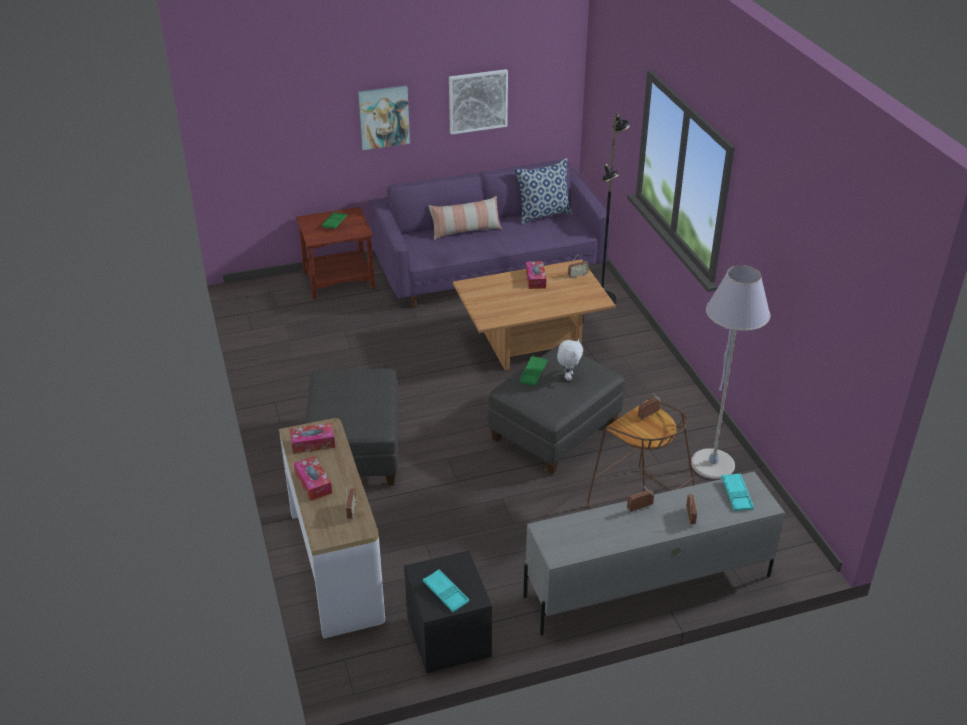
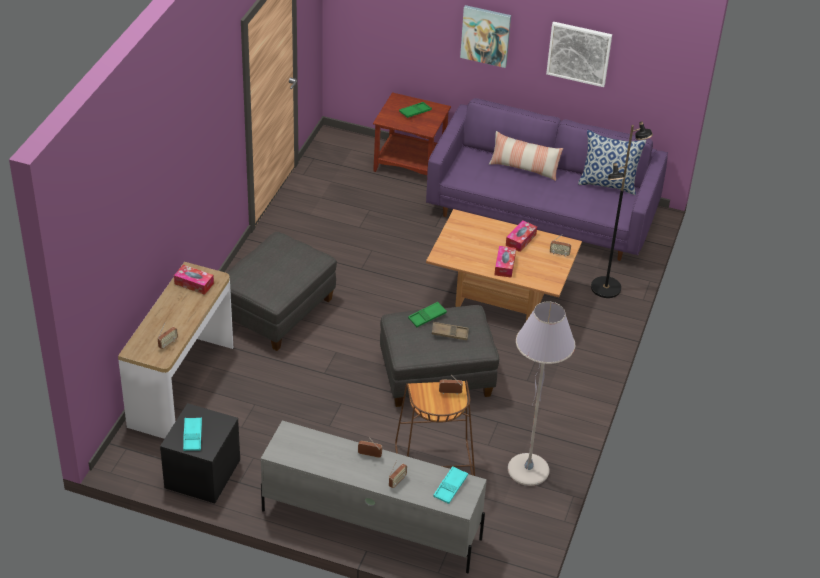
camera: 35 degrees right, 5 degrees up
(313, 483) = (165, 312): tissue box -> tissue box (504, 265)
(568, 376) = (450, 333): white plush toy -> brown tray

